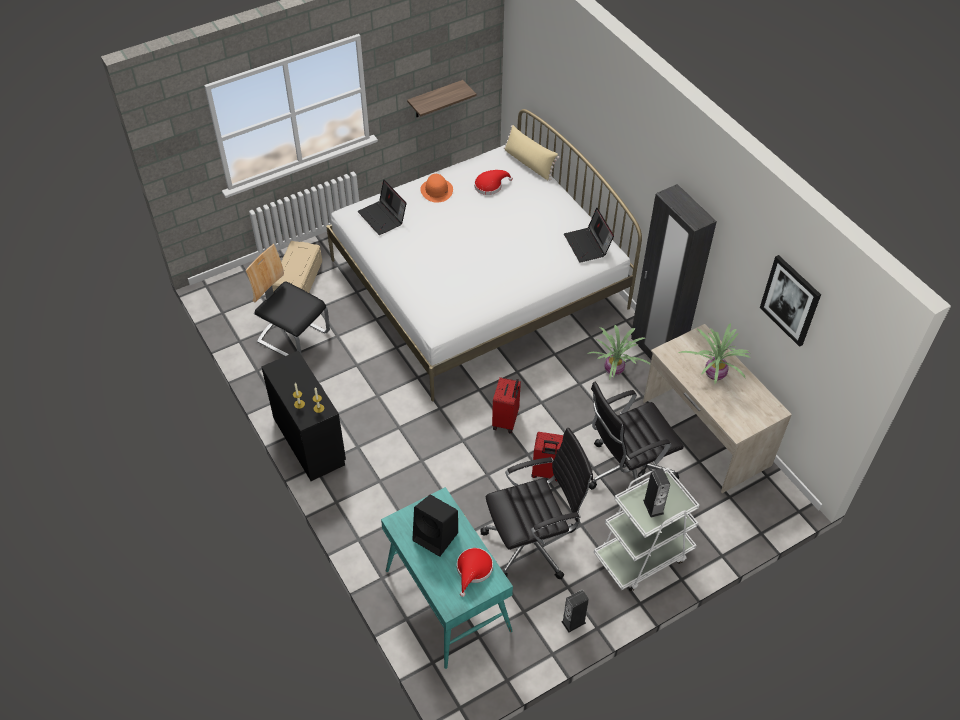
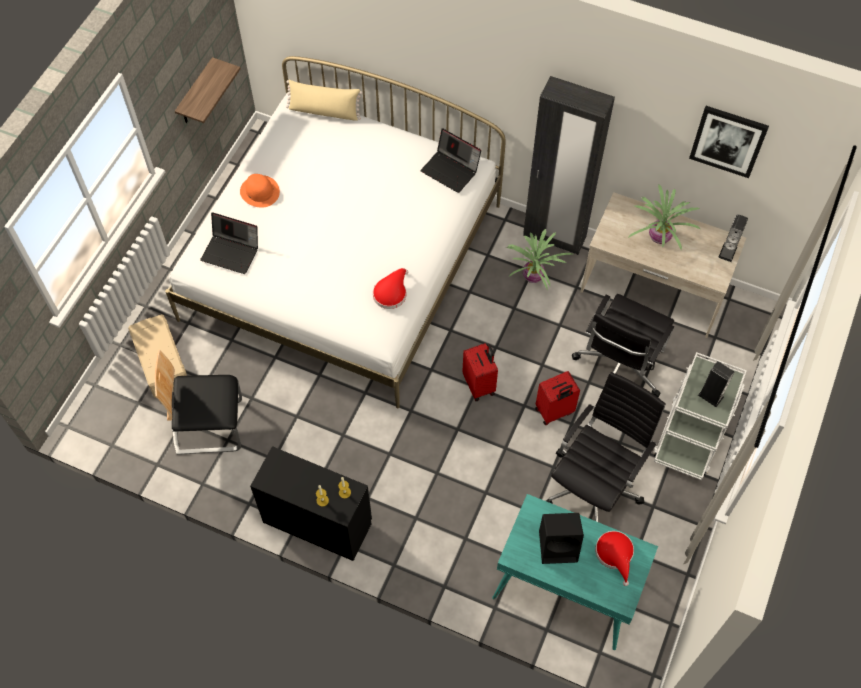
camera: 35 degrees left, 10 degrees up
(490, 185) = (308, 157): red hat -> red hat (391, 292)
(573, 622) = (682, 534): speaker -> speaker (727, 252)

